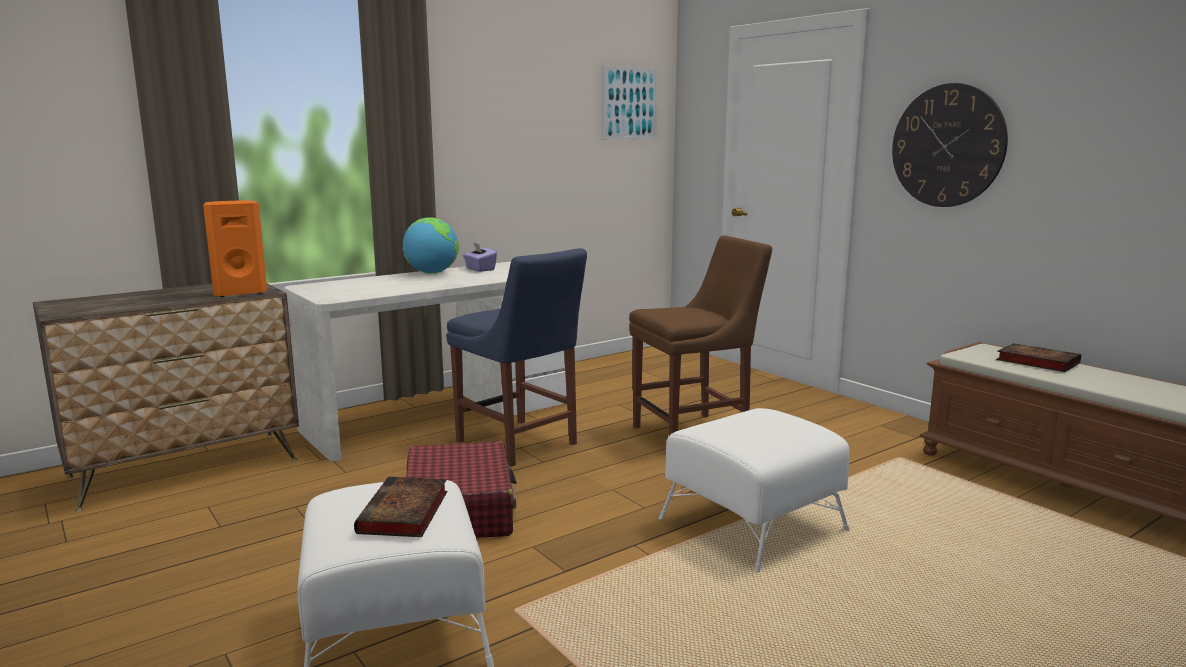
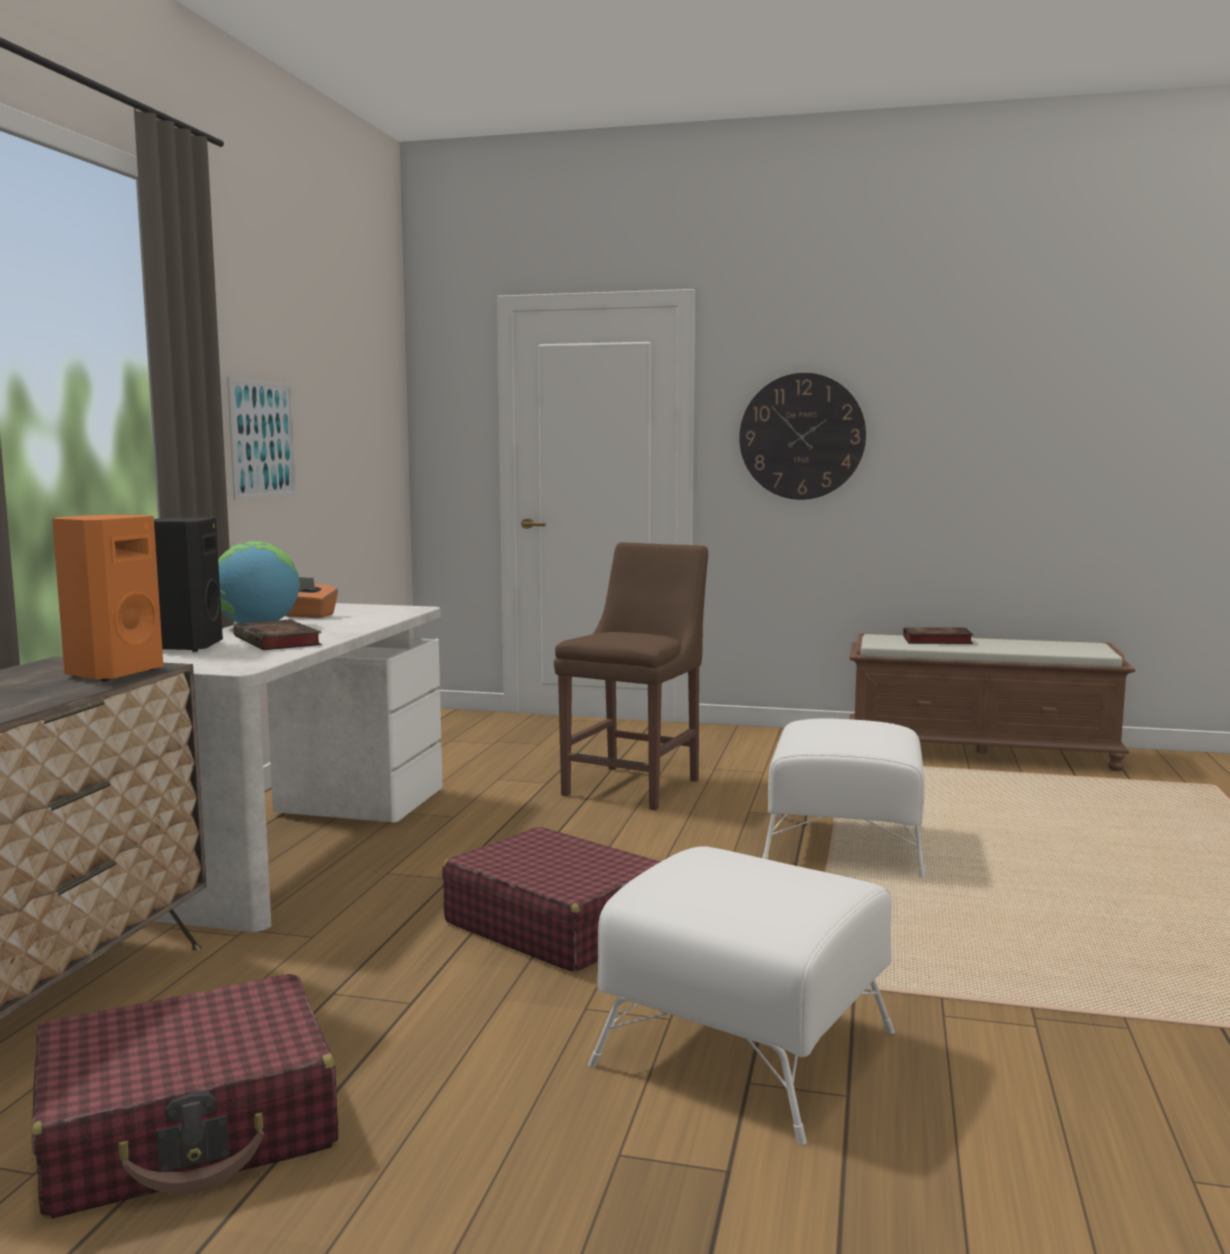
camera: 40 degrees left, 5 degrees down
(133, 547) = (189, 1127): none -> red suitcase
(356, 281) = (185, 647): none -> black speaker
(404, 514) = (777, 876): book -> book (279, 642)
(480, 269) = (308, 616): purple tissue box -> orange tissue box
(519, 444) = (474, 844): blue chair -> none
(630, 103) = (374, 385): picture -> picture (262, 439)

